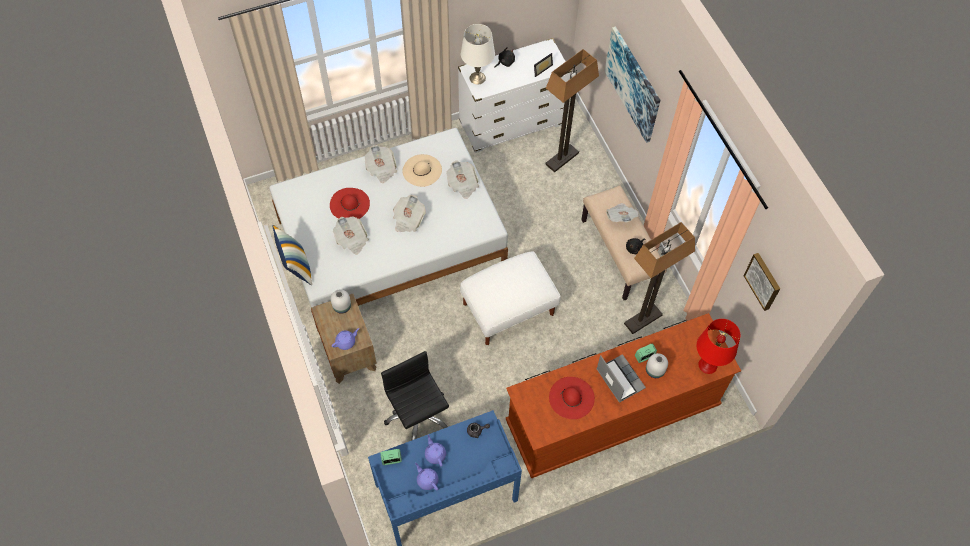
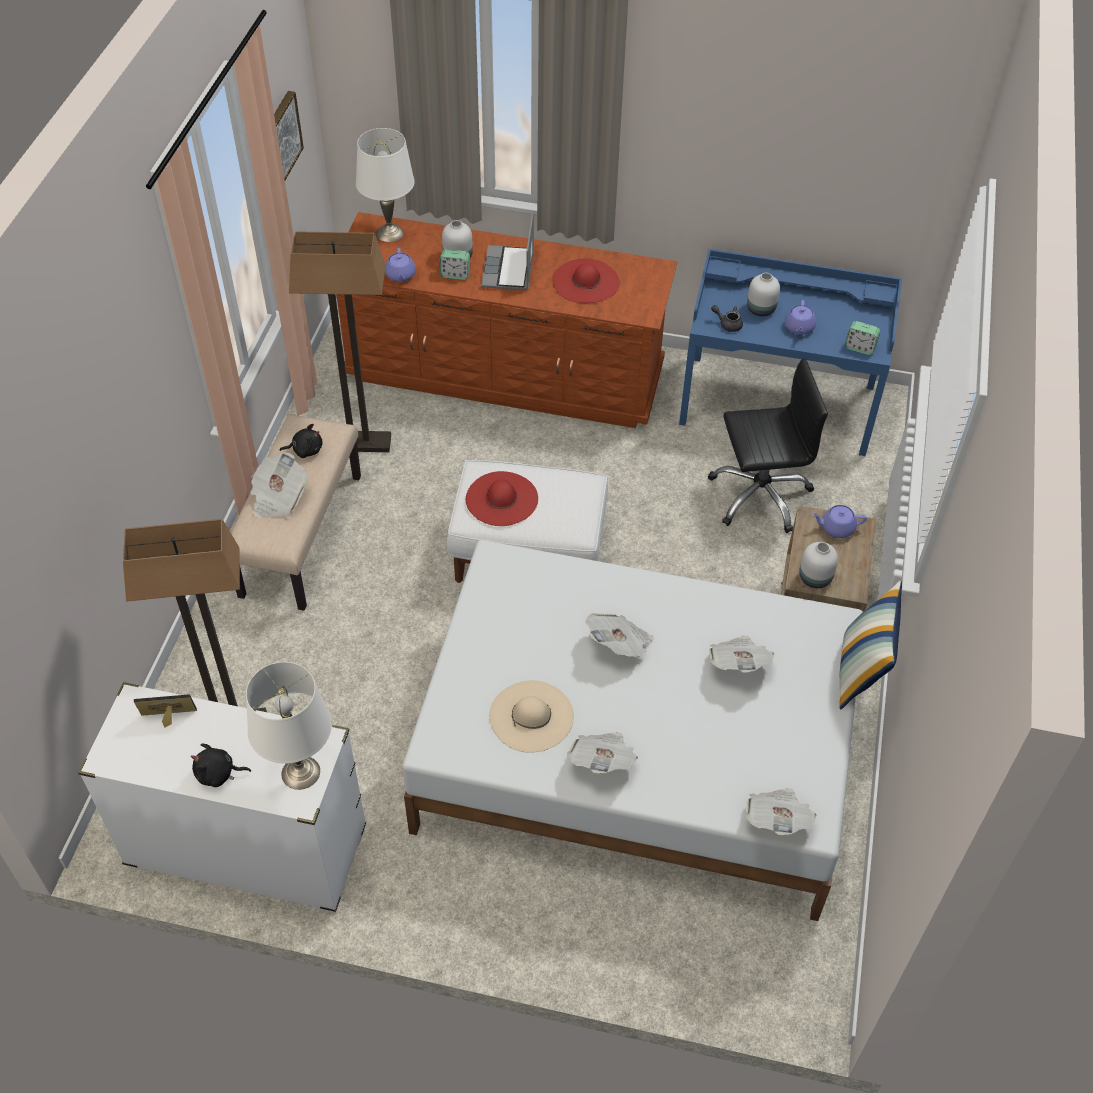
camera: 145 degrees left, 10 degrees down
(349, 204) = (704, 728): red hat -> red hat (502, 499)
(418, 417) = (759, 495): black office chair -> black office chair turned 105 degrees counterclockwise
(427, 480) = (826, 310): purple teapot -> purple teapot (400, 275)
(462, 184) = (482, 651): newspaper -> newspaper (777, 820)
(465, 456) = (761, 309): none -> white vase
(633, 84) = (108, 480): picture -> none
(707, 365) = (390, 233): red table lamp -> white table lamp

